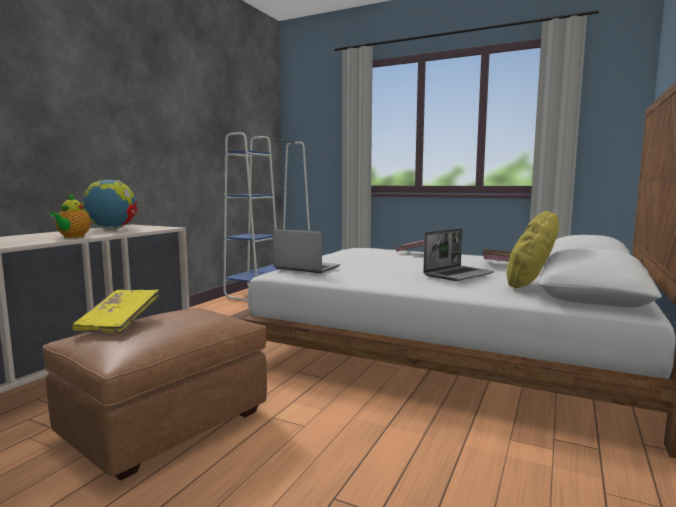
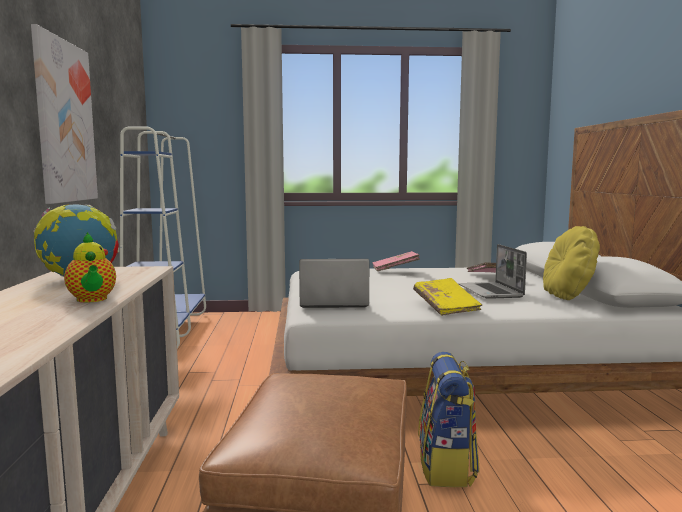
camera: 30 degrees left, 0 degrees up
(119, 323) = (274, 413): yellow book -> yellow book (446, 307)
(170, 130) = (64, 122): none -> picture
(312, 413) = (447, 467): none -> backpack
(458, 274) = (491, 292): laptop -> laptop turned 150 degrees clockwise

